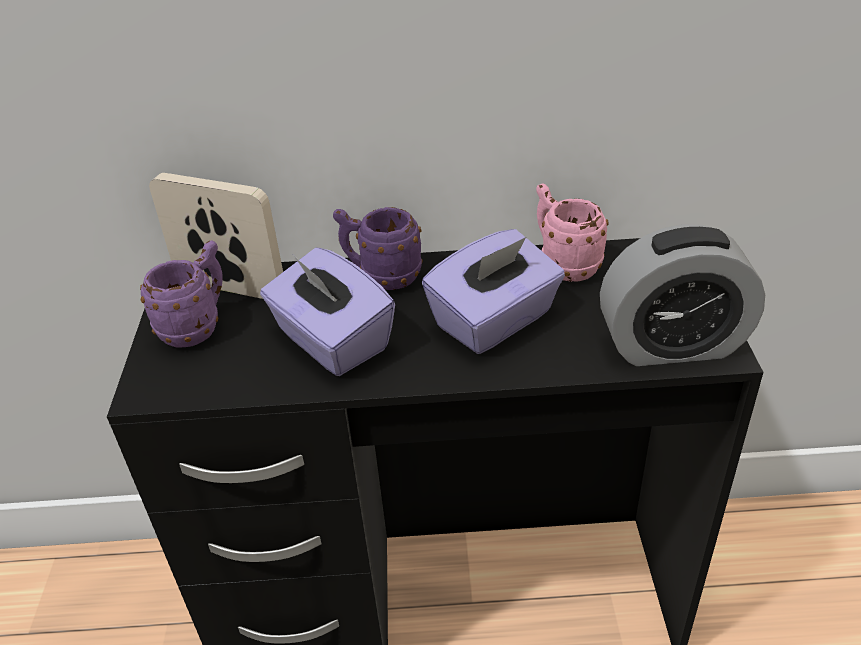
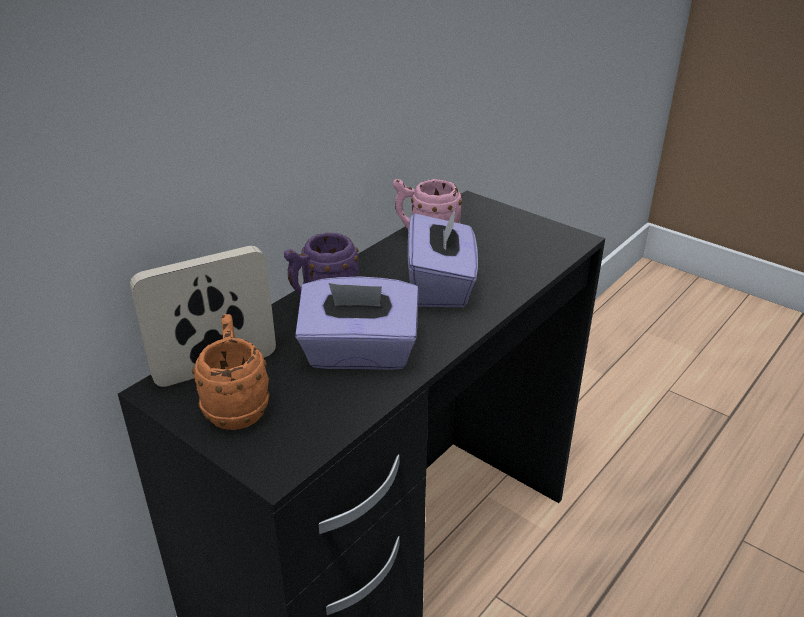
camera: 50 degrees left, 5 degrees down
(198, 326) = (236, 405): purple mug -> orange mug
(672, 345) = (549, 247): alarm clock -> none

